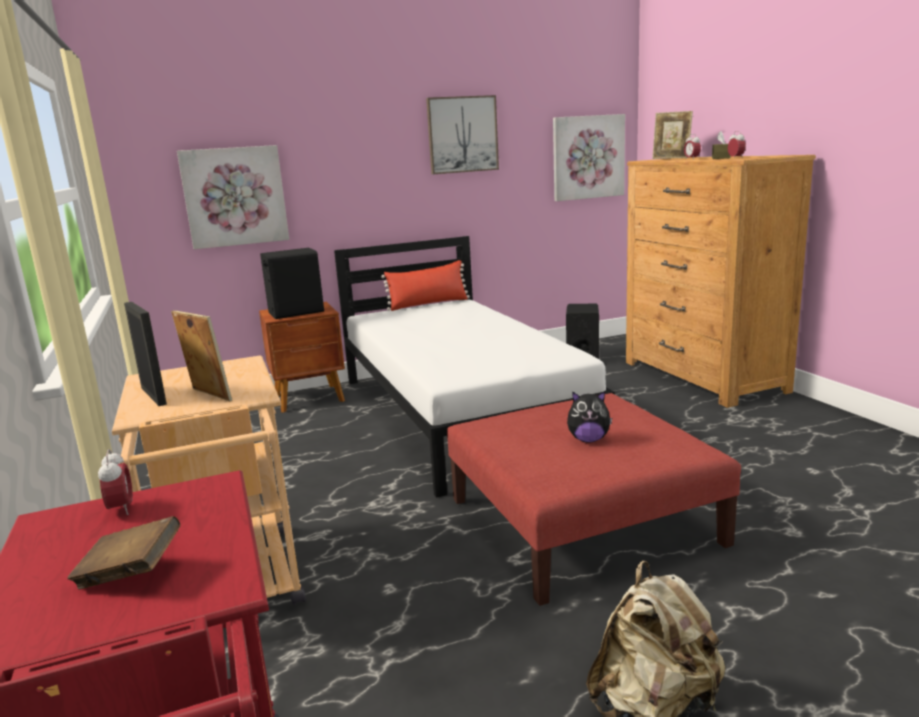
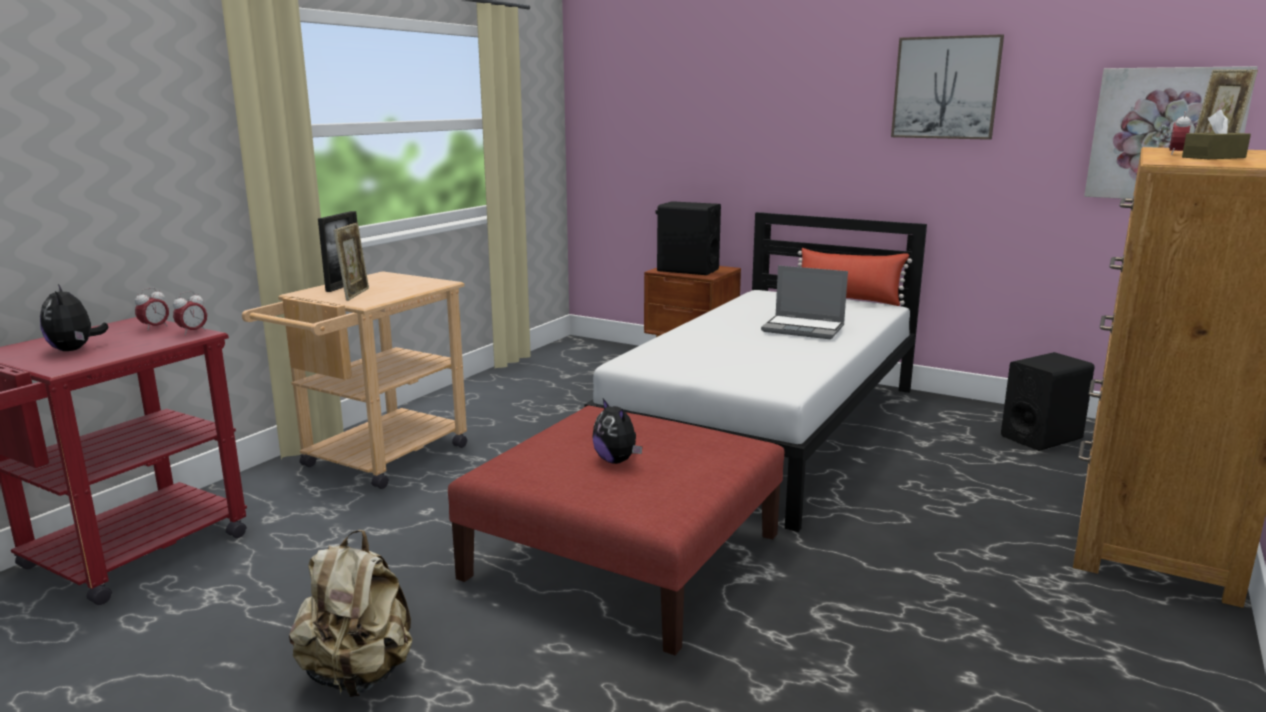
camera: 50 degrees right, 0 degrees up
(131, 574) = (75, 350): brown book -> plush toy
(235, 196) = (673, 140): picture -> none
(471, 325) = (804, 329): none -> laptop
(736, 158) = (1197, 160): alarm clock -> alarm clock (193, 332)

